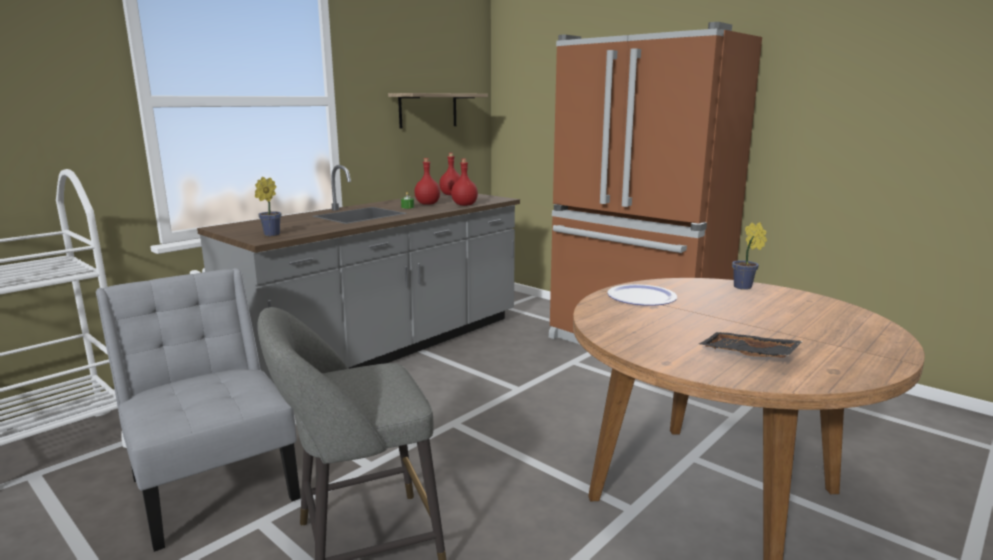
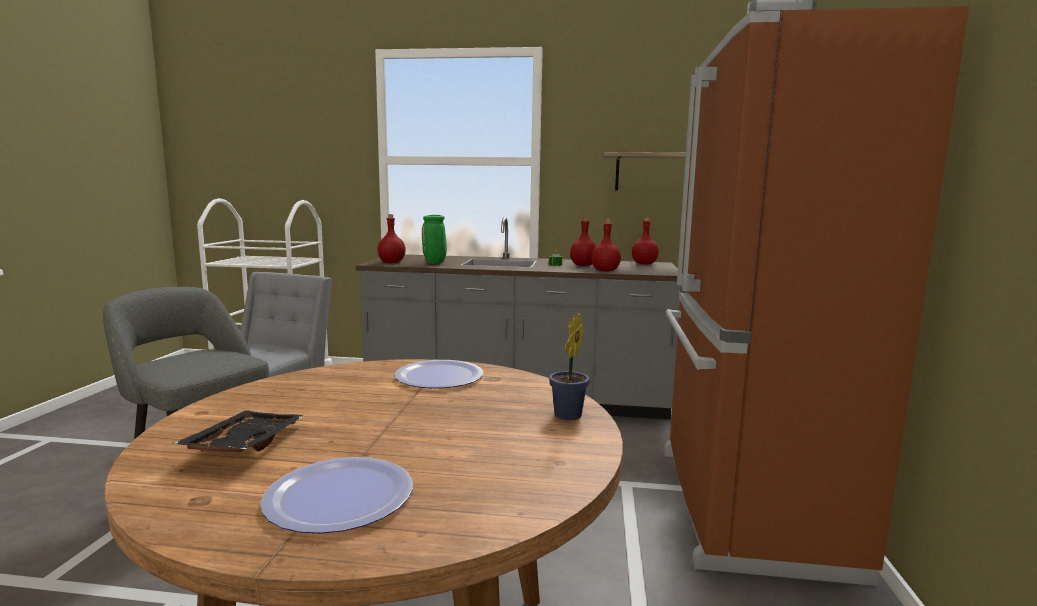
camera: 55 degrees right, 5 degrees down
(270, 235) = (392, 262): potted plant -> red bottle
(314, 226) = (435, 263): none -> green vase
(838, 342) = (339, 496): none -> plate

